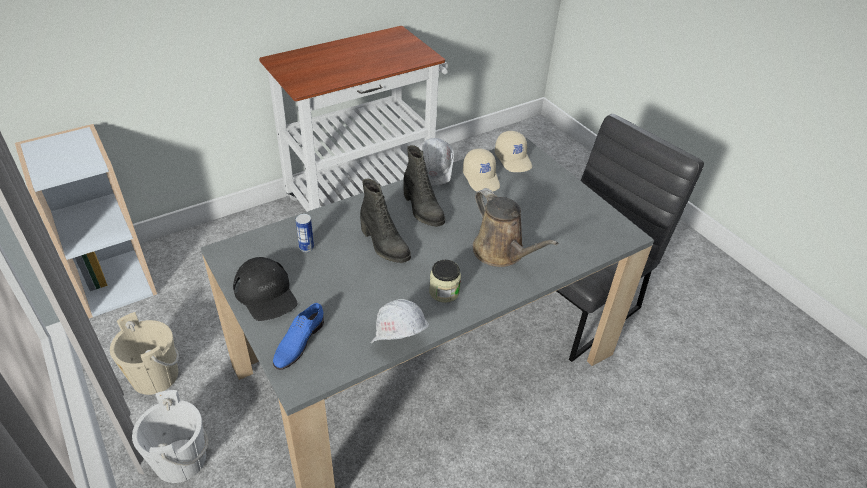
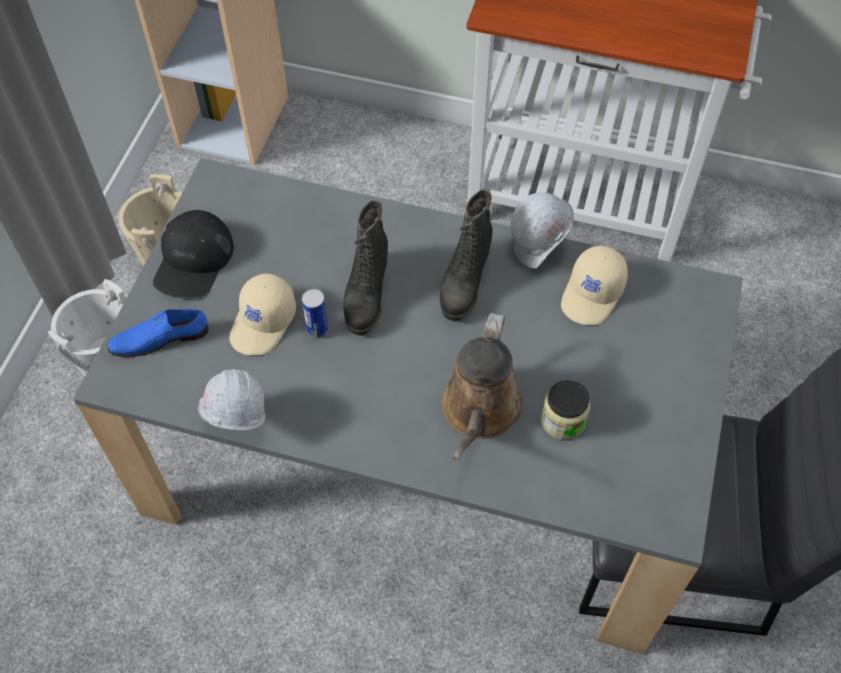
camera: 50 degrees right, 15 degrees up
(306, 247) = (289, 235): can -> can (317, 330)
(444, 292) = (353, 404): jar -> jar (563, 420)
(513, 159) = (675, 298): beige cap -> beige cap (264, 323)

